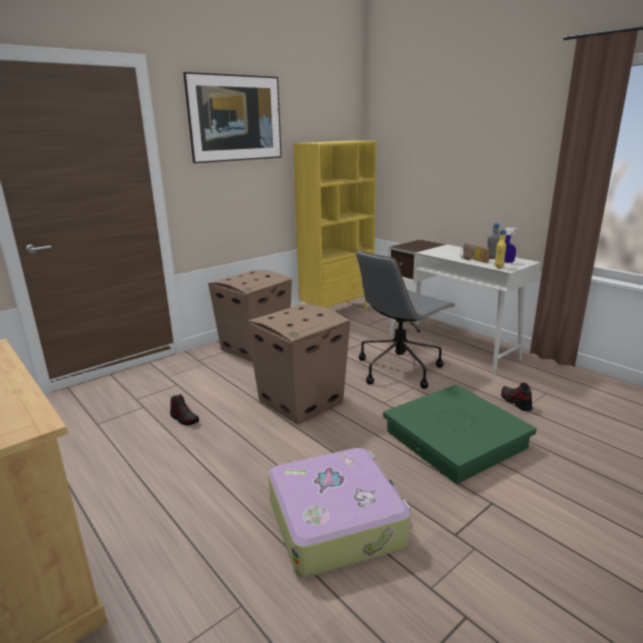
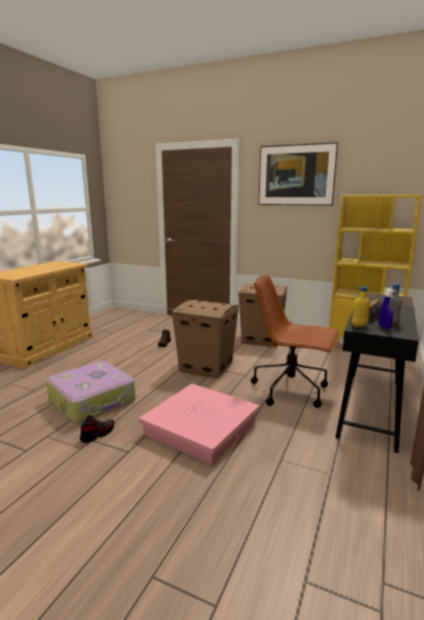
camera: 65 degrees right, 5 degrees down
(399, 368) = (291, 390): grey office chair -> brown office chair
(452, 346) = (370, 408): white desk -> black desk
(456, 439) = (200, 428): green storage box -> pink storage box
(516, 402) = (289, 454): shoe -> shoe (97, 434)

